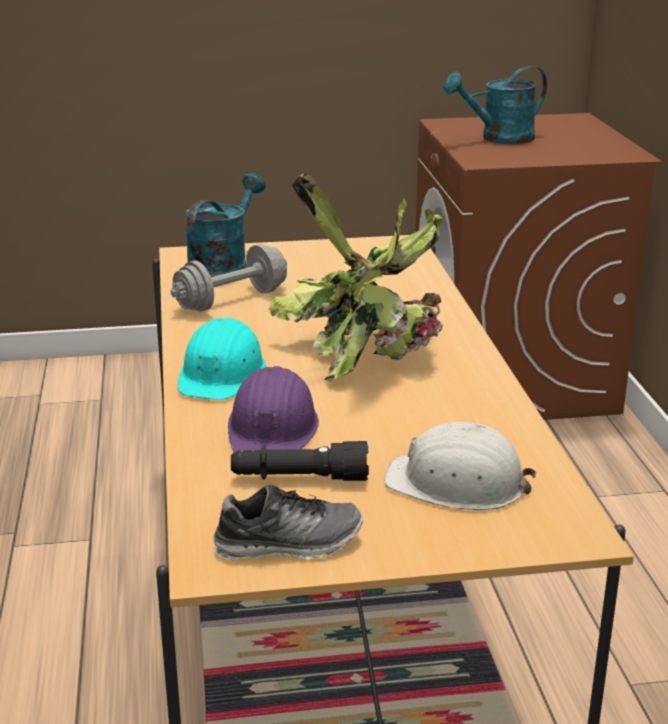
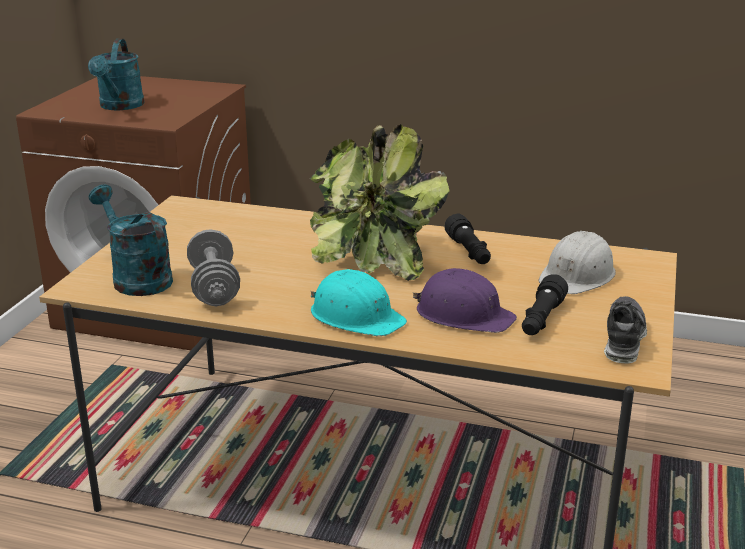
camera: 65 degrees left, 0 degrees up
(449, 401) = (469, 252): none -> black flashlight

